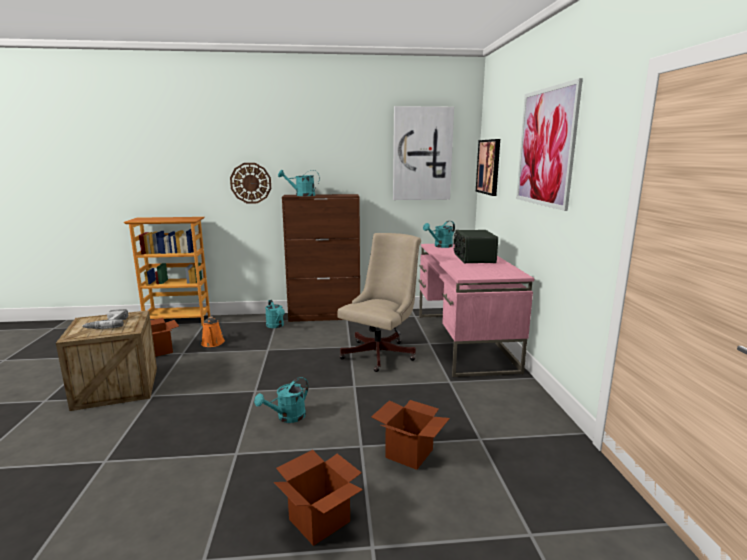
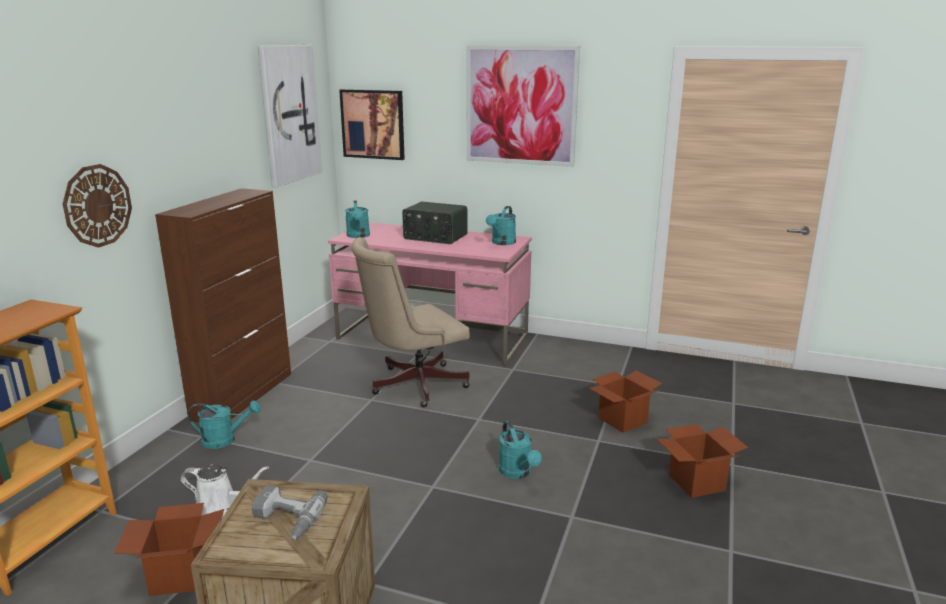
camera: 65 degrees left, 5 degrees up
(213, 343) = (221, 508): orange watering can -> white watering can
(301, 195) = (198, 208): turquoise watering can -> turquoise watering can (502, 243)
(381, 353) = (412, 385): beige office chair -> beige office chair turned 90 degrees counterclockwise

